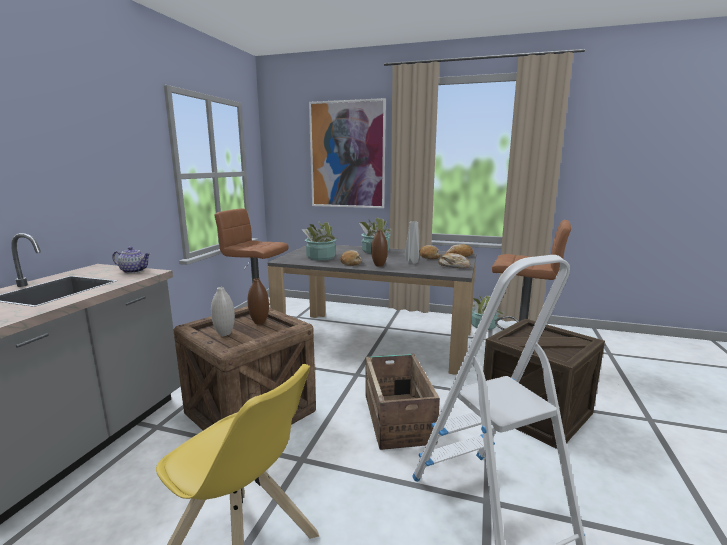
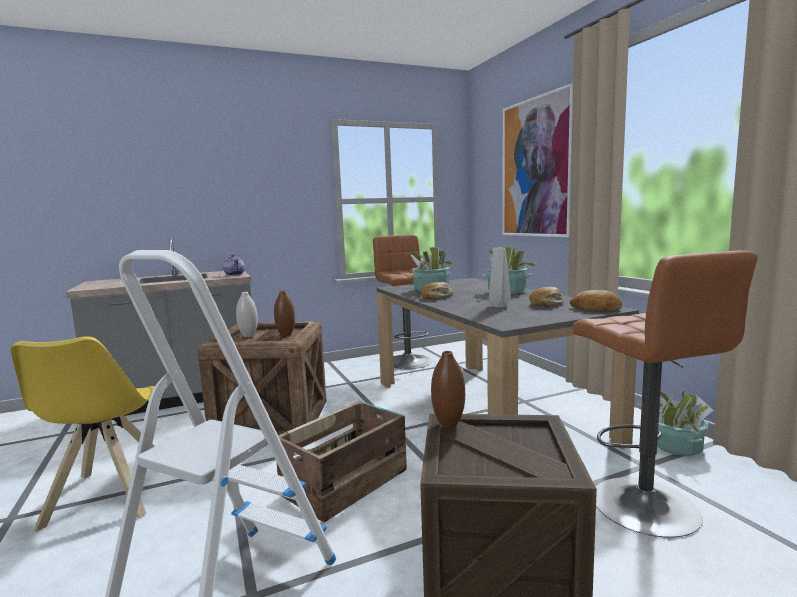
camera: 50 degrees right, 5 degrees down
(379, 265) = (453, 303): brown vase -> brown vase (448, 424)
(453, 266) = (536, 316): bread -> none

